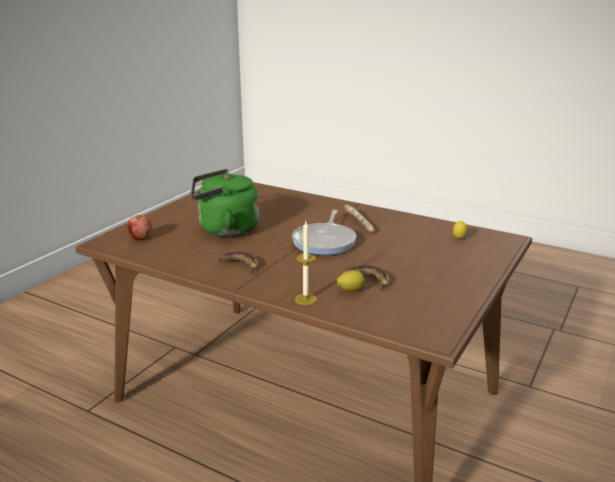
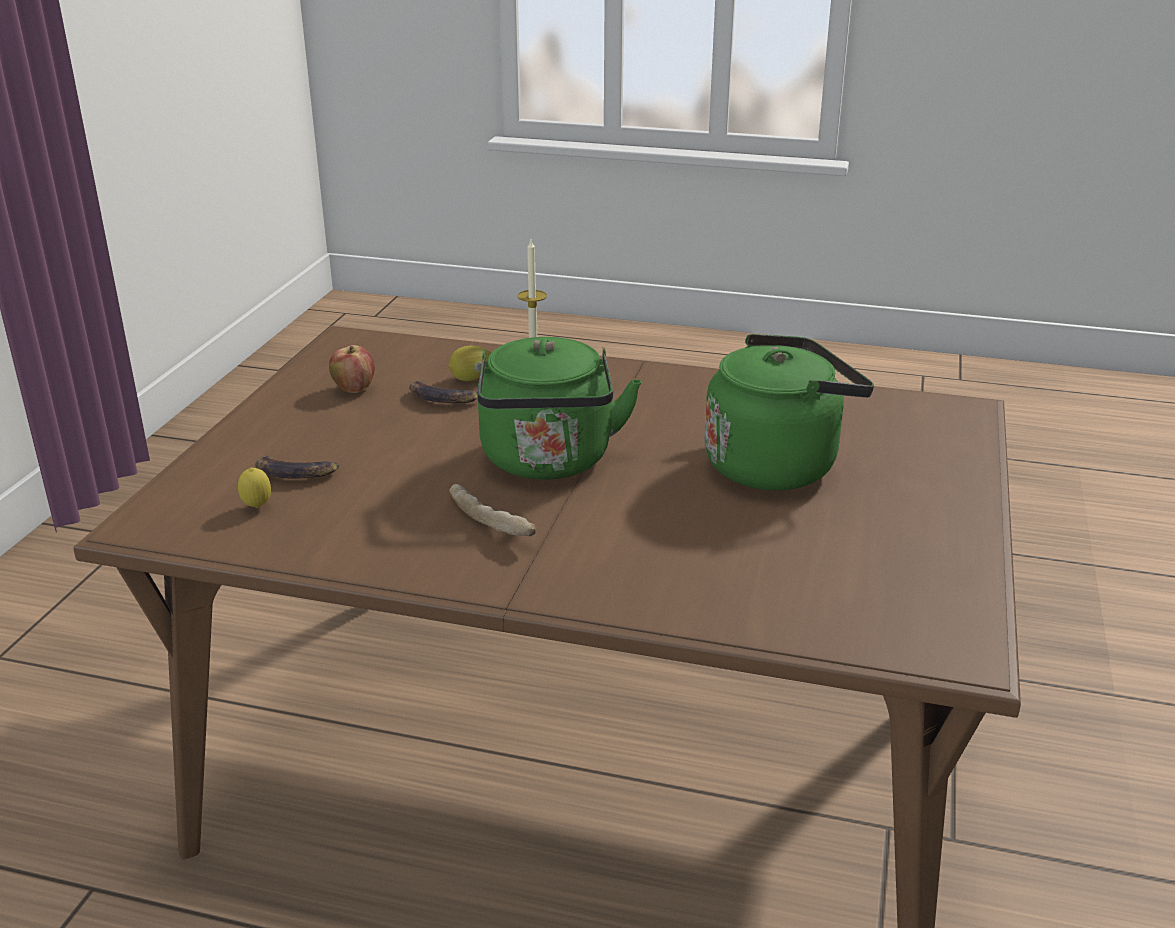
camera: 165 degrees right, 5 degrees up
(140, 238) = (912, 423): apple -> apple (354, 389)
(240, 265) = (673, 396): banana -> banana (295, 472)
(325, 241) = (548, 462): frying pan -> green kettle

